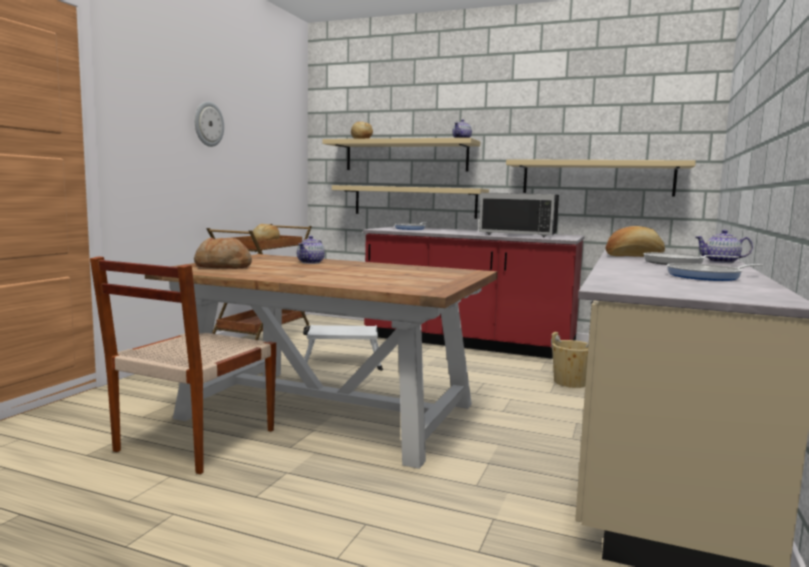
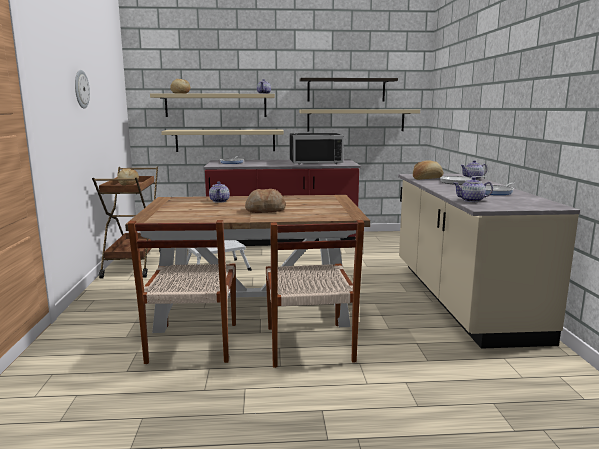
camera: 25 degrees left, 5 degrees up
(223, 266) = (173, 213): bread -> bread (265, 210)
(326, 481) = (309, 346): none -> chair
(570, 382) = (371, 258): beige bucket -> none
(584, 134) = (346, 90): none -> shelf
(623, 280) = (472, 200): none -> teapot

